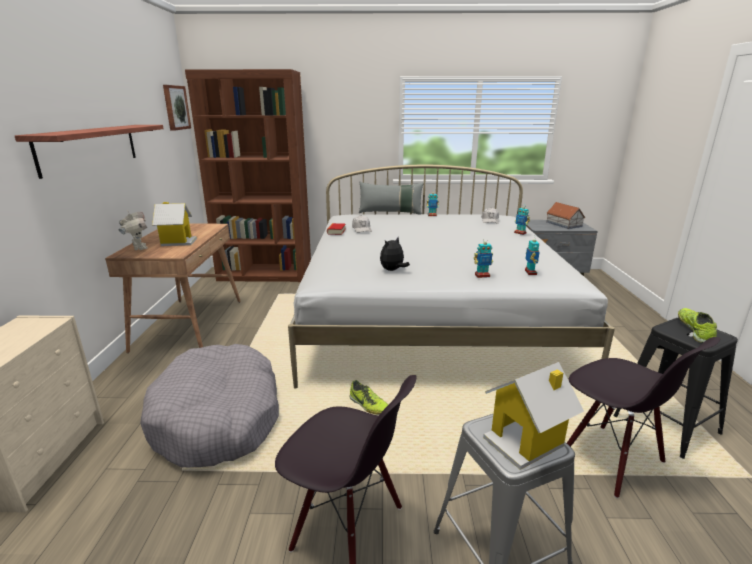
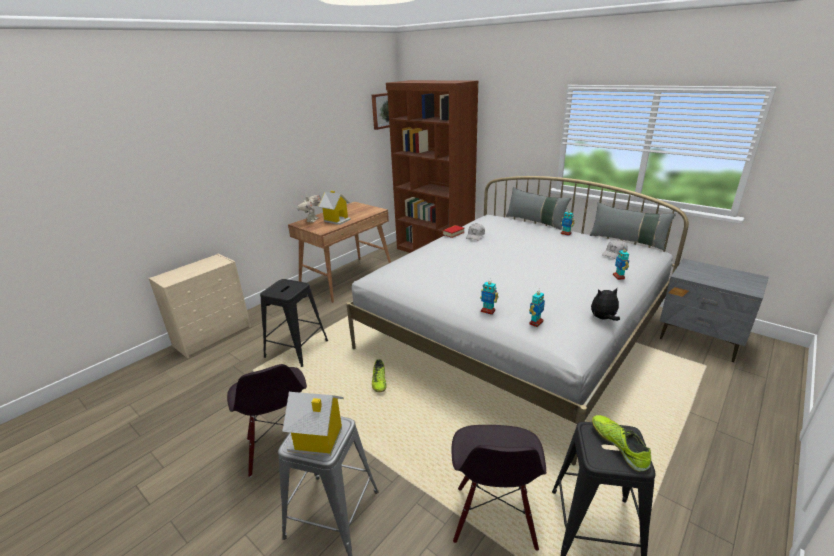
camera: 40 degrees right, 5 degrees up
(90, 148) = (289, 151): shelf -> none
(218, 418) = (296, 349): grey dog bed -> black stool
(393, 270) = (430, 283): plush toy -> plush toy (603, 319)
(479, 213) = (627, 241): none -> grey pillow
(563, 224) = (730, 277): toy house -> none
(695, 330) = (619, 445): shoe -> shoe turned 75 degrees counterclockwise

